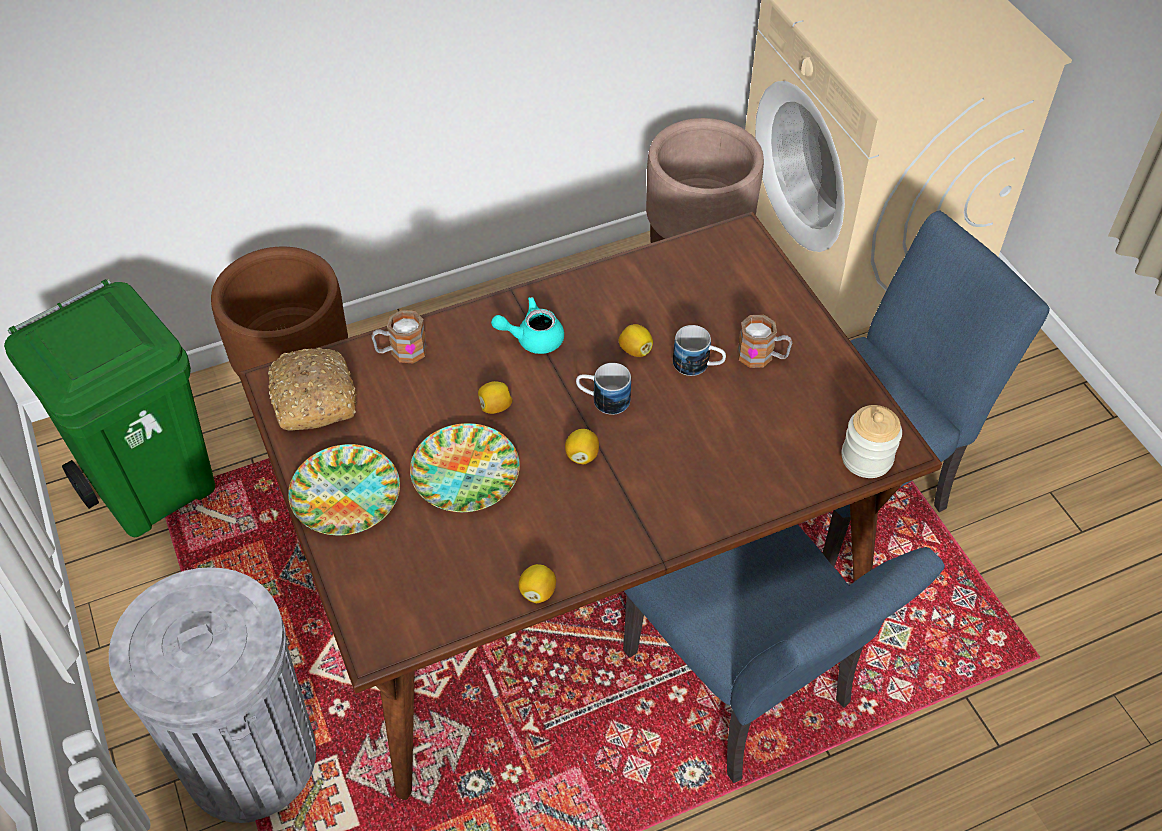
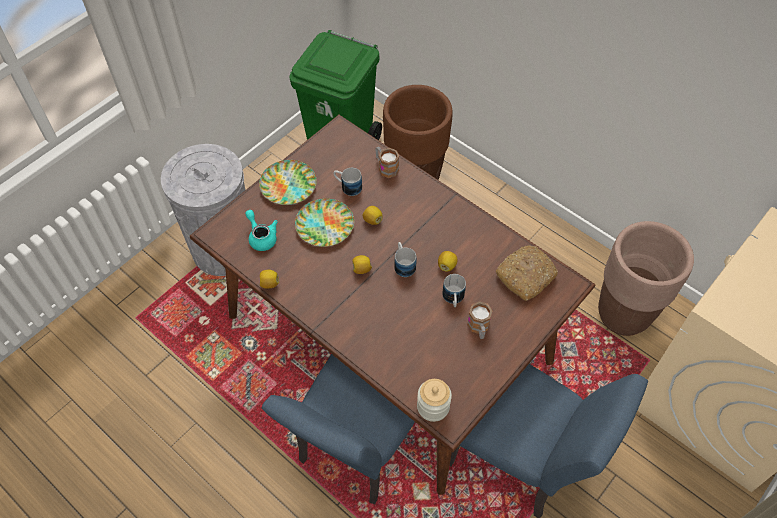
camera: 65 degrees right, 5 degrees up
(312, 397) = (338, 147): bread -> bread (526, 275)
(406, 415) = (347, 187): none -> mug
(532, 338) = (427, 217): turquoise teapot -> turquoise teapot (261, 237)

